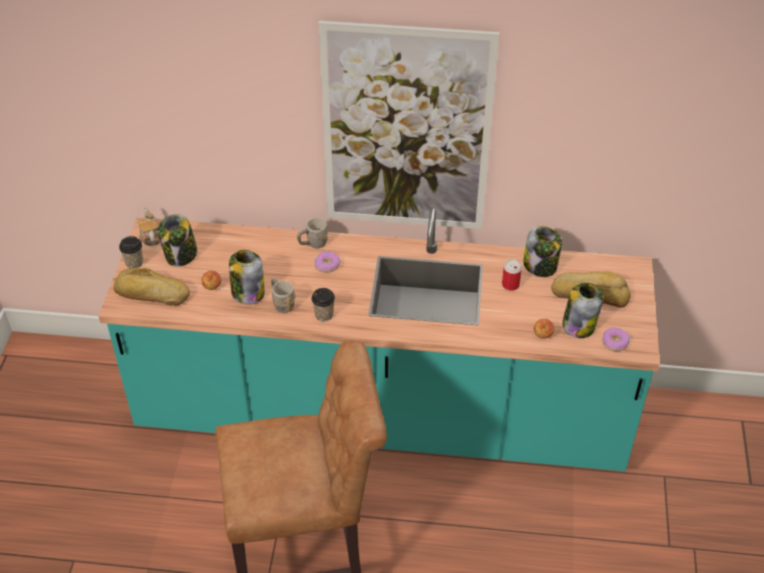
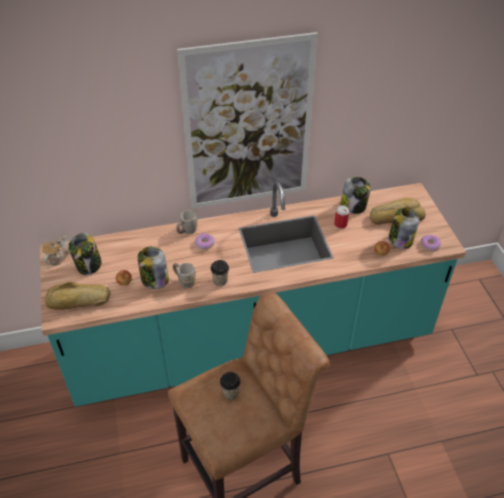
camera: 20 degrees left, 0 degrees up
(134, 263) = (53, 280): cup -> cup (230, 393)
(150, 236) = (57, 257): teapot -> teapot turned 60 degrees clockwise

